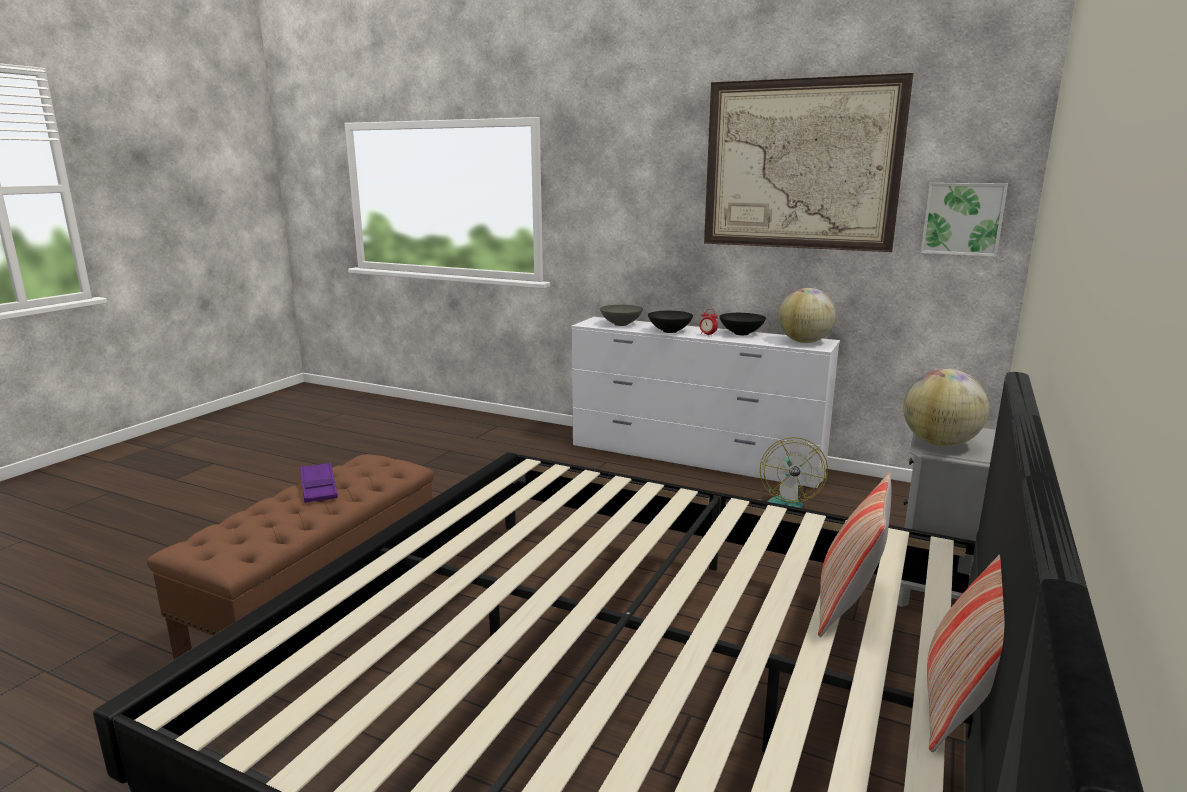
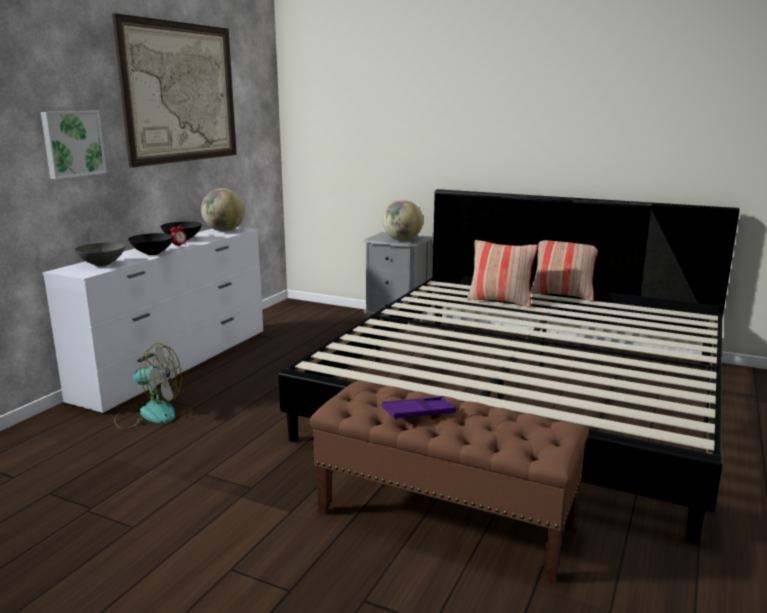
camera: 90 degrees left, 0 degrees up
(781, 504) = (282, 343): fan -> fan (148, 413)
(962, 219) = (257, 128): picture -> picture (72, 143)

